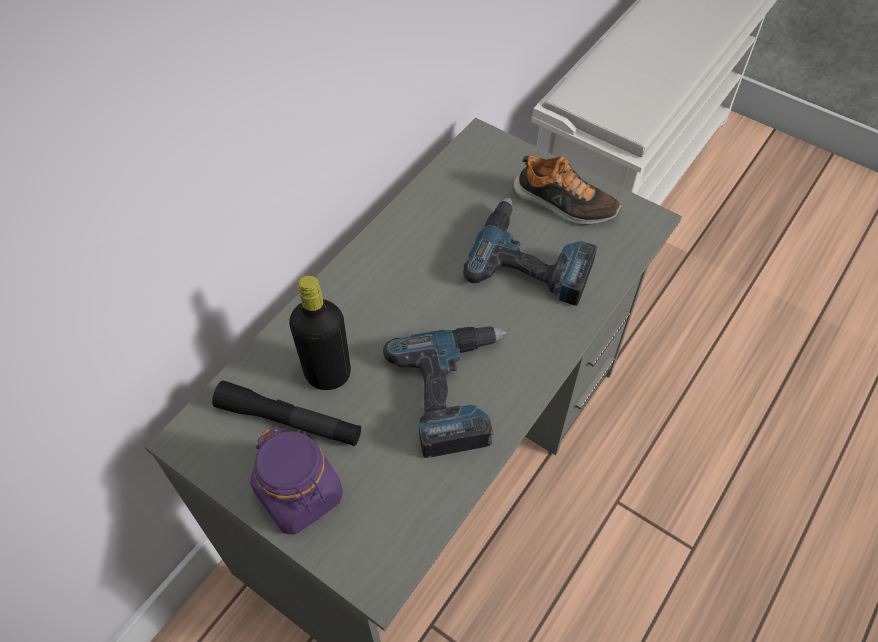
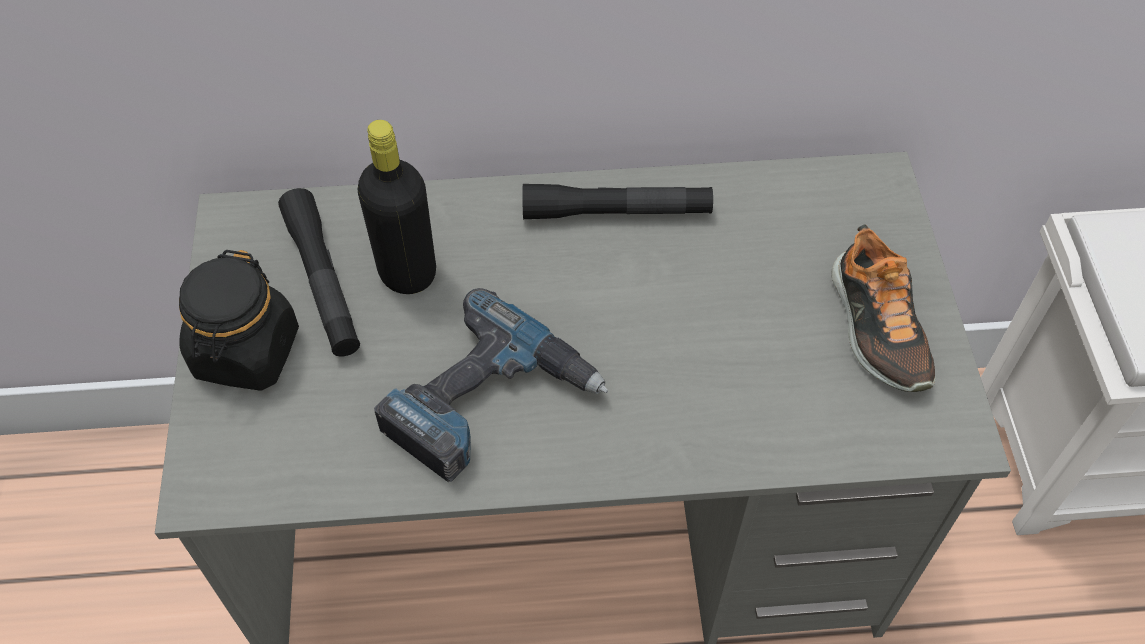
camera: 50 degrees right, 0 degrees up
(300, 495) = (246, 352): purple jar -> black jar
(389, 252) = (616, 212): none -> black flashlight
(532, 260) = (752, 352): power drill -> none

